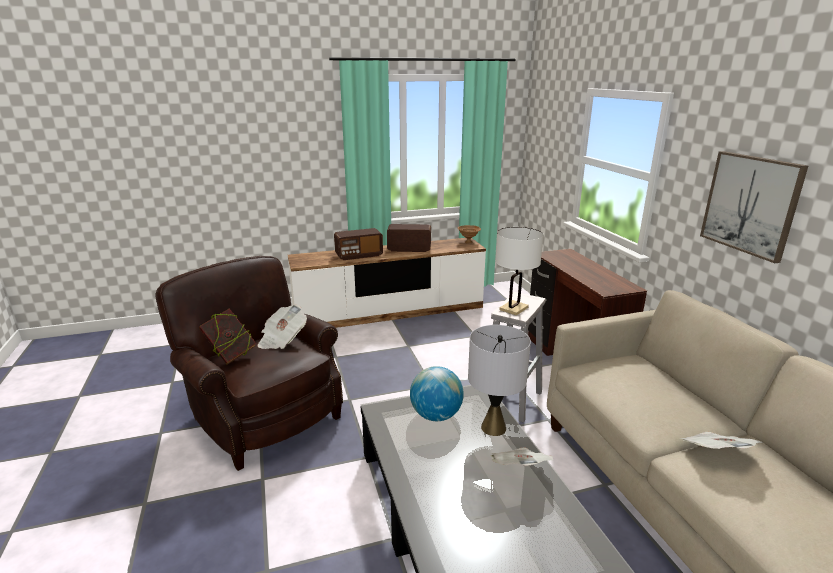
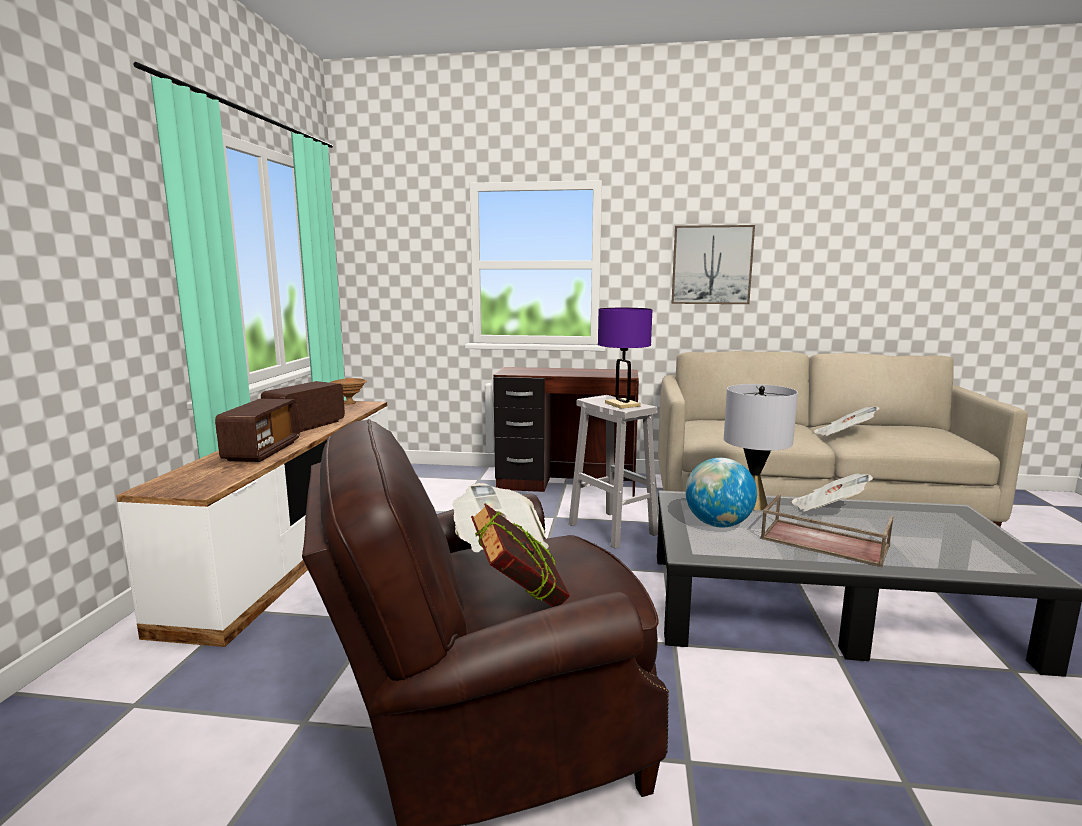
camera: 65 degrees left, 10 degrees down
(437, 468) = (822, 542): none -> brown tray
(513, 308) = (622, 404): white table lamp -> purple table lamp

